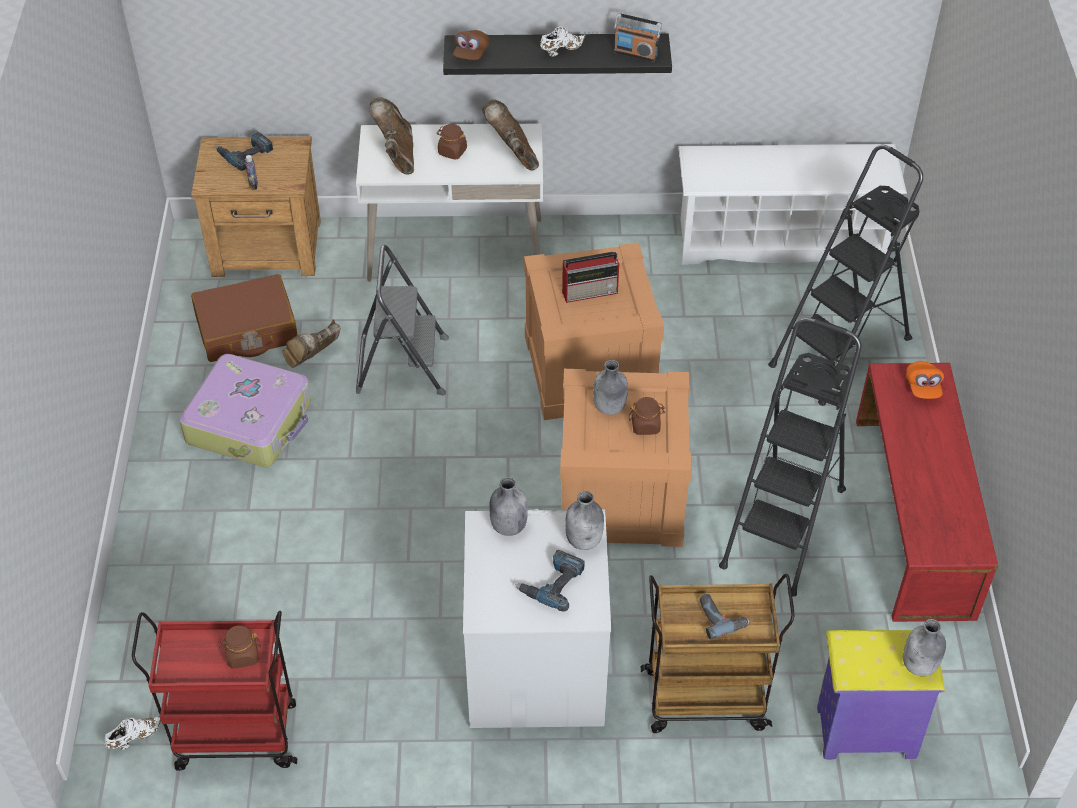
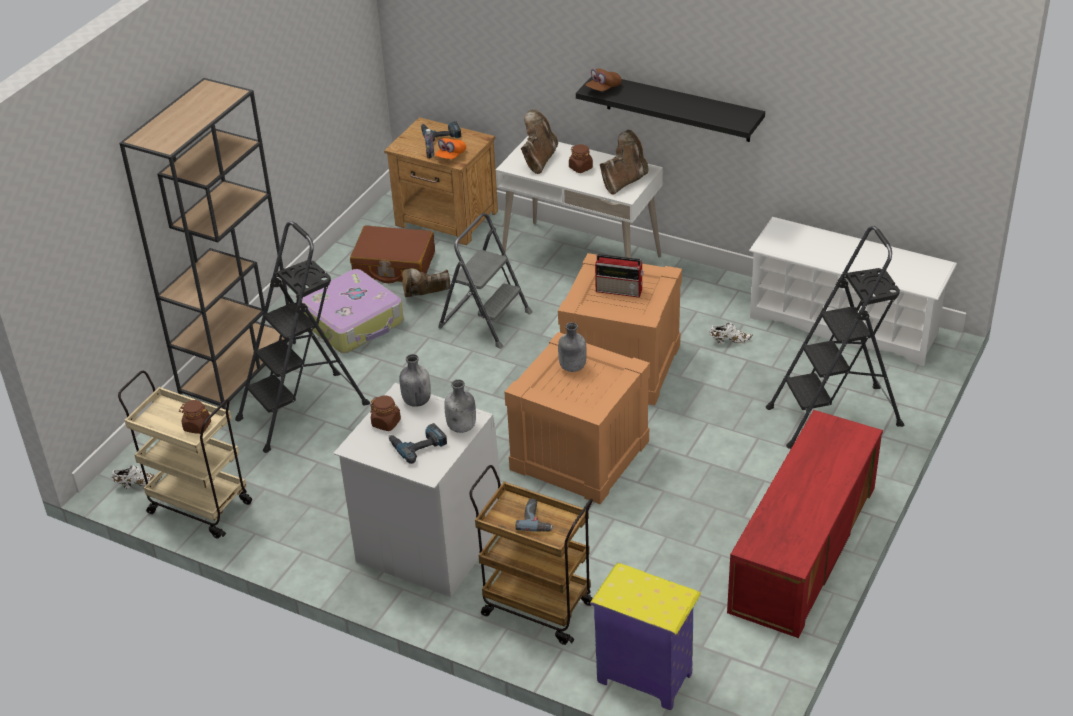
camera: 30 degrees right, 10 degrees down
(153, 534) = (238, 369): none -> bookcase
(235, 736) = (199, 507): red cart -> beige cart
(513, 154) = (624, 181): brown boot -> brown boot turned 45 degrees clockwise
(561, 50) = (672, 102): white shoe -> white shoe (729, 341)
(635, 53) = (727, 117): radio -> none
(645, 425) = (589, 387): brown jar -> brown jar (386, 423)
(784, 524) = (692, 517): step ladder -> step ladder (304, 410)
(919, 665) = (668, 609): grey bottle -> none
(923, 387) = (844, 439): orange cap -> orange cap (451, 156)

